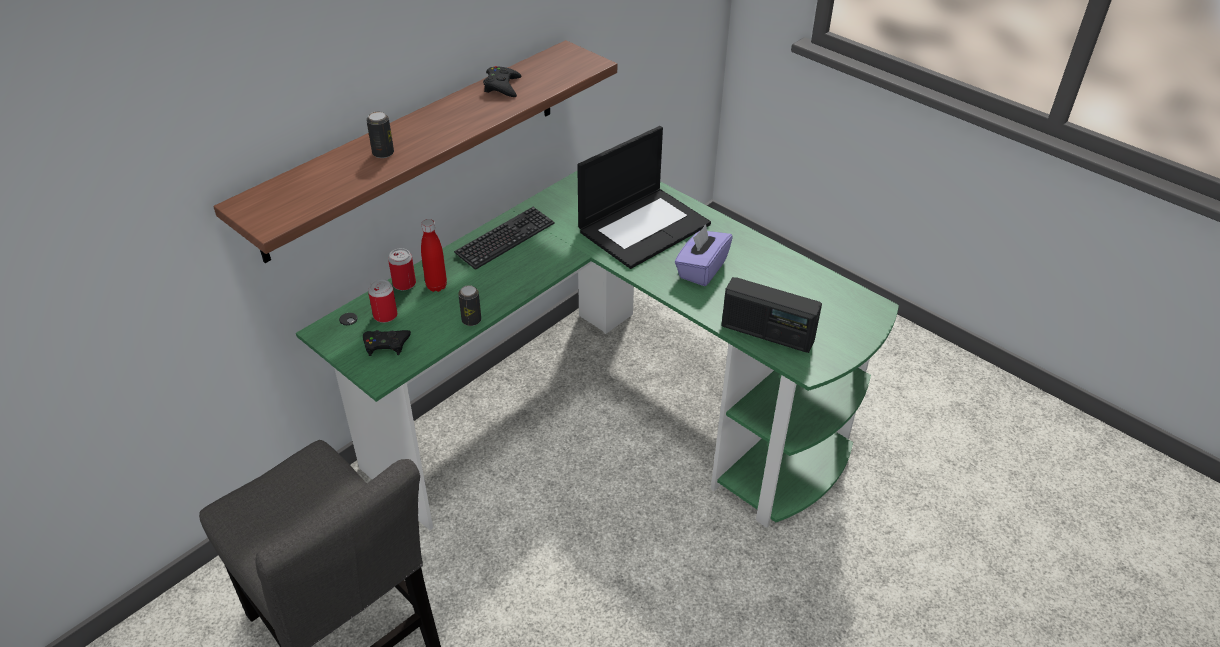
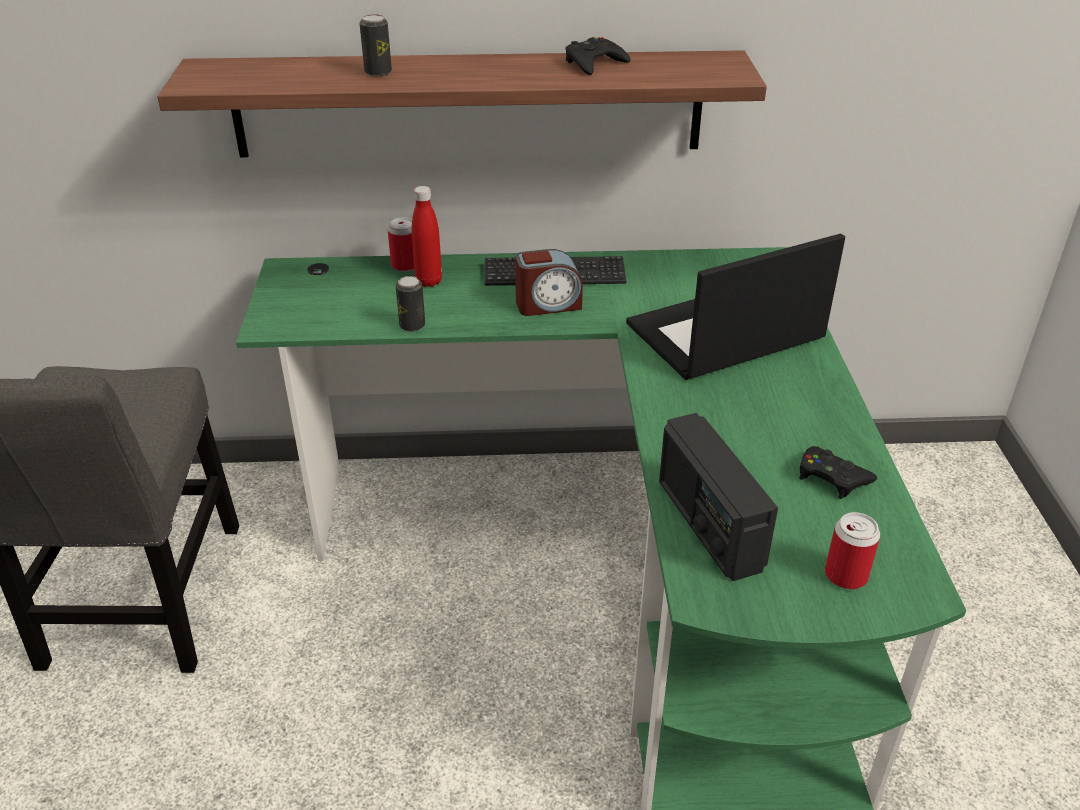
camera: 45 degrees right, 5 degrees down
(385, 315) = (348, 281): can -> can (845, 575)
(386, 345) = (312, 305): black game controller -> black game controller (832, 477)
(530, 261) = (548, 304): none -> alarm clock
(644, 226) = (724, 334): laptop -> laptop turned 150 degrees clockwise
(701, 269) = (728, 410): purple tissue box -> none

